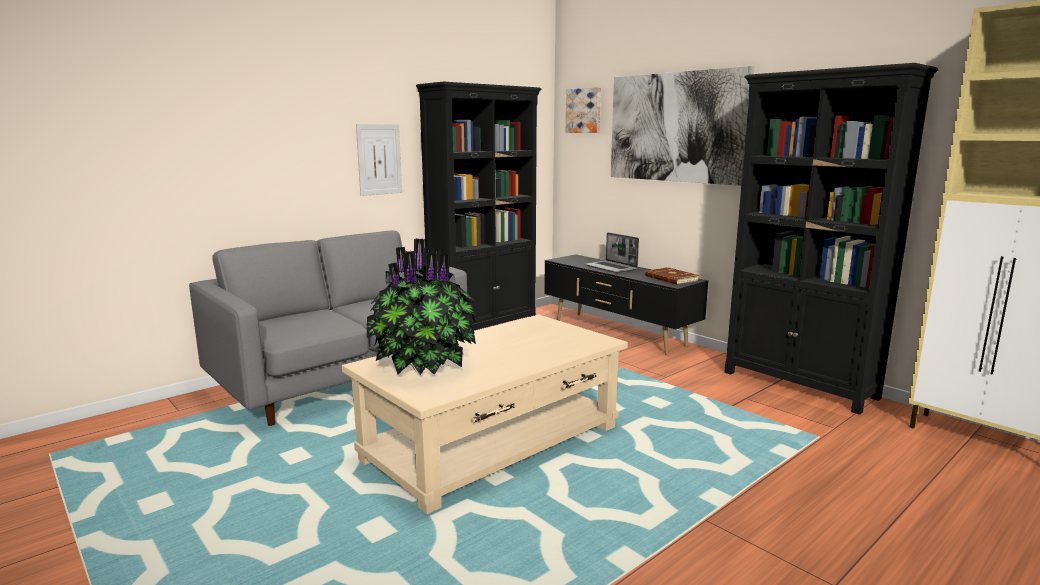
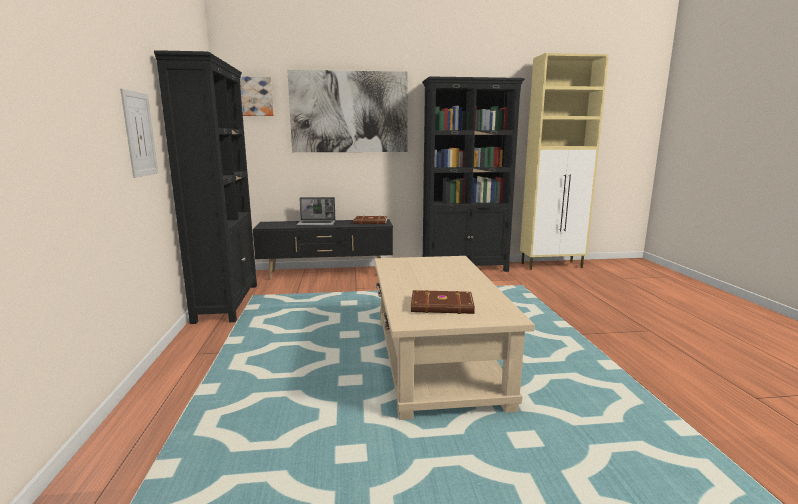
camera: 55 degrees left, 0 degrees up
(343, 381) = (214, 388): grey sofa -> none
(424, 367) = (442, 306): potted plant -> brown book

